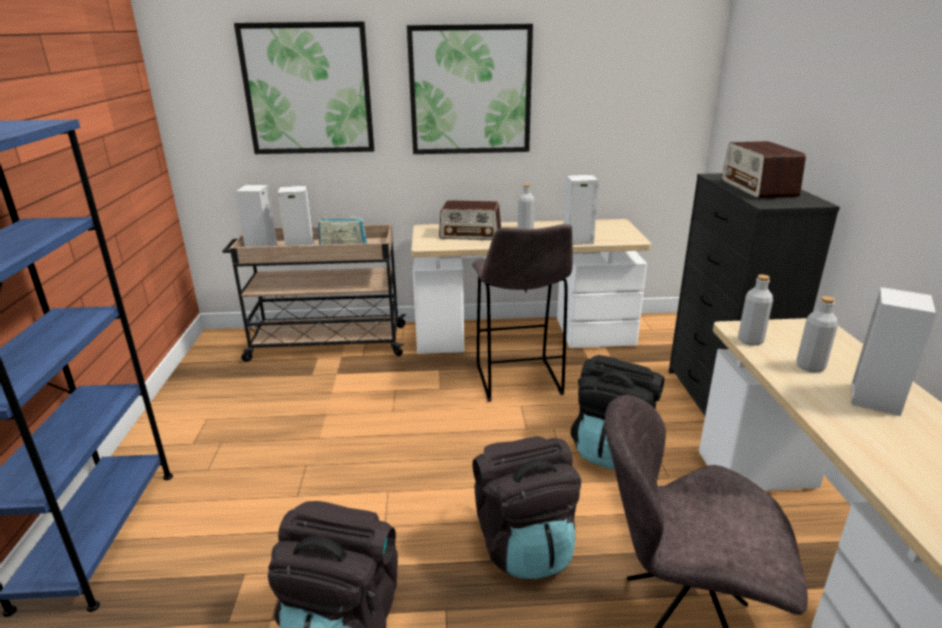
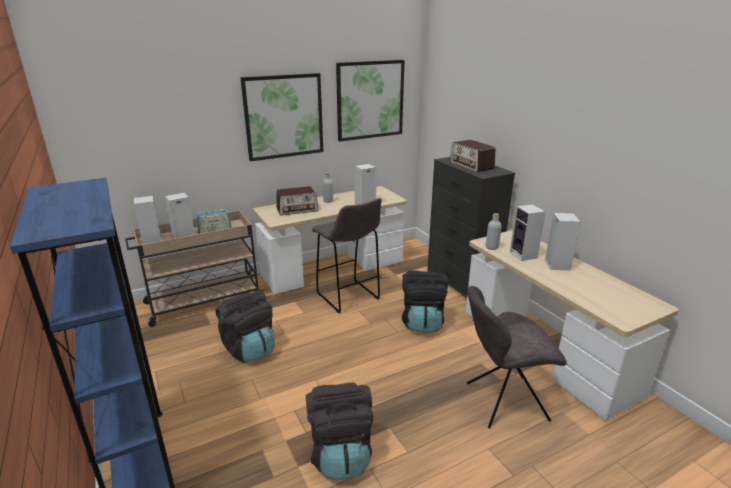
camera: 25 degrees left, 0 degrees up
(308, 89) = (172, 124): picture -> picture (370, 100)
(524, 544) = (408, 383): black backpack -> black backpack (249, 349)
(810, 366) = (524, 255): grey bottle -> speaker

